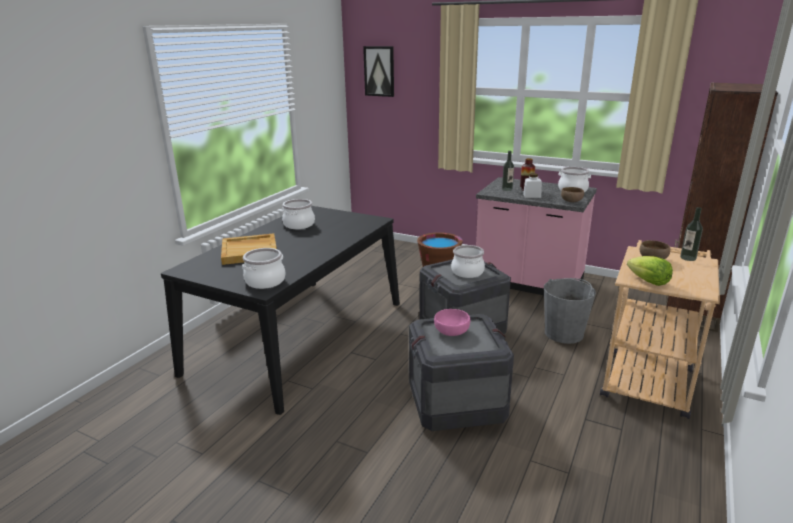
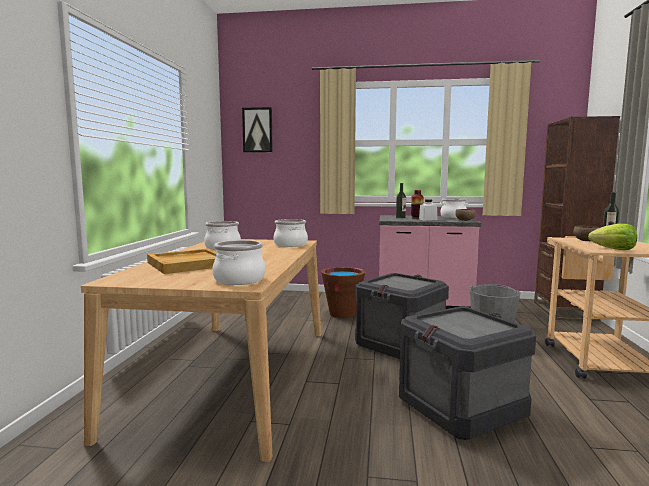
camera: 20 degrees left, 15 degrees down
(299, 336) = (233, 375): black dining table -> beige dining table
(451, 331) = (451, 321): pink bowl -> none
(467, 272) = (404, 283): cooking pot -> cooking pot (290, 244)

